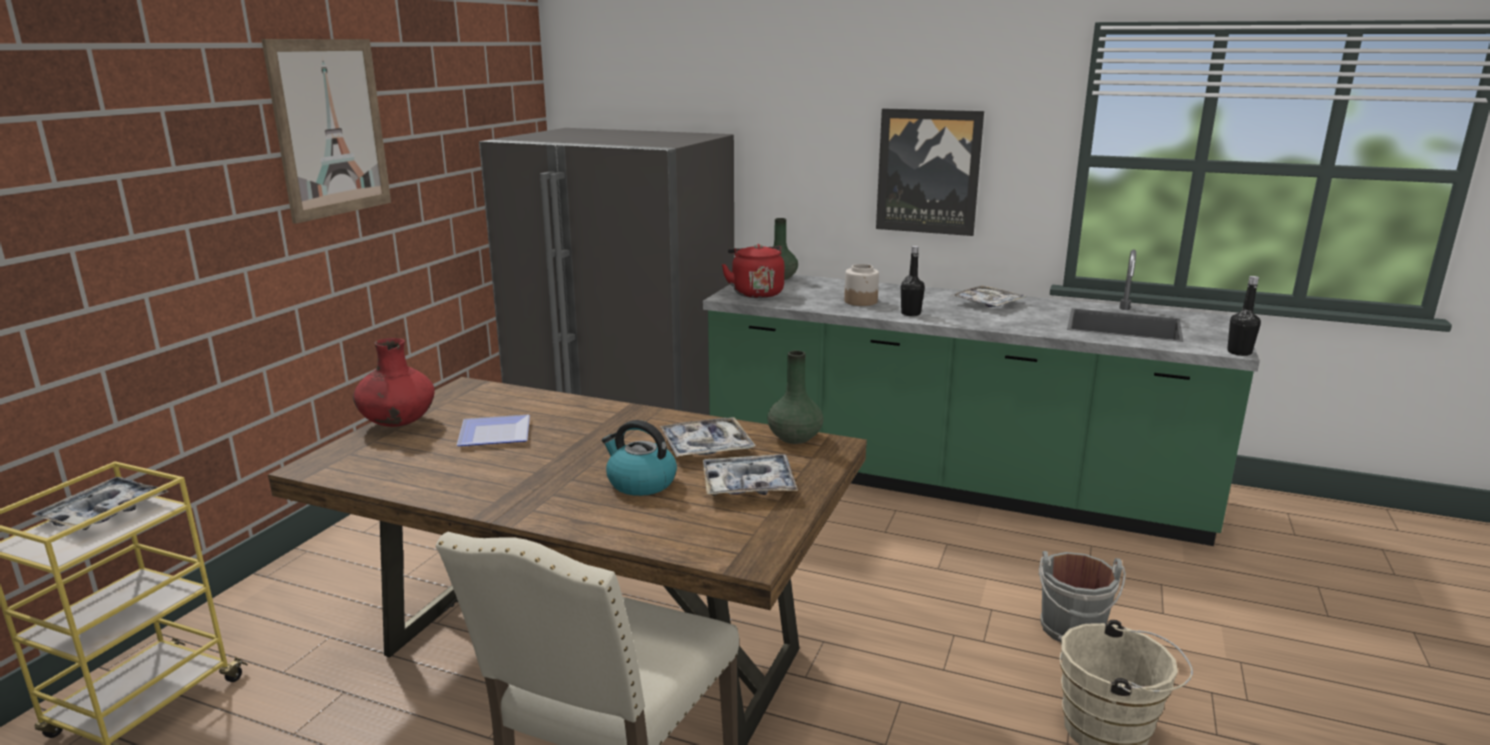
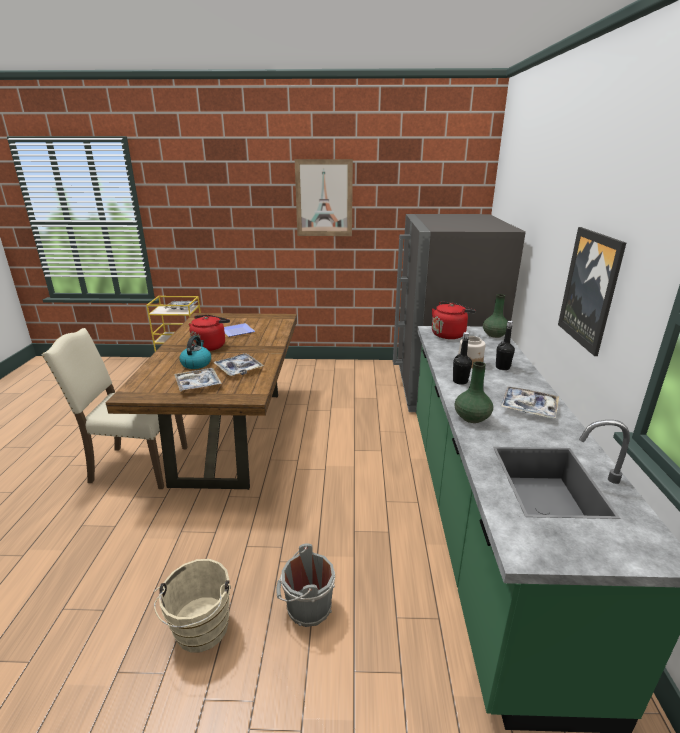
camera: 70 degrees right, 5 degrees up
(397, 423) = (241, 316): red vase -> none
(550, 464) = (210, 346): none -> red kettle
(794, 438) = (257, 386): green vase -> green vase (471, 417)
(1239, 352) = (521, 557): black bottle -> black bottle (502, 367)

